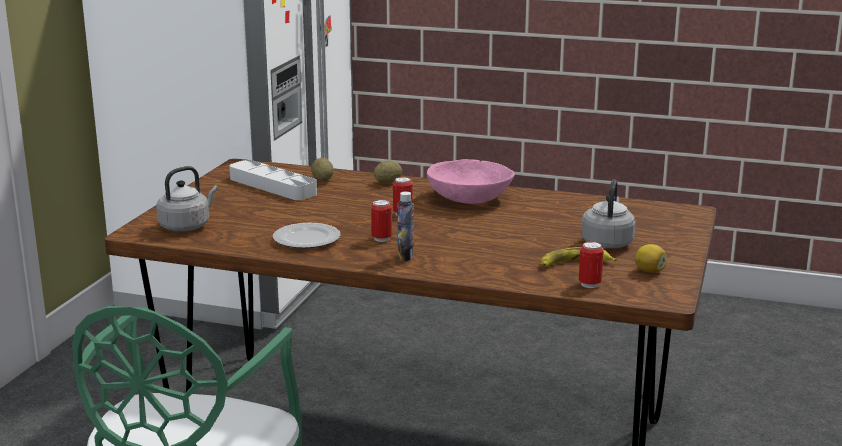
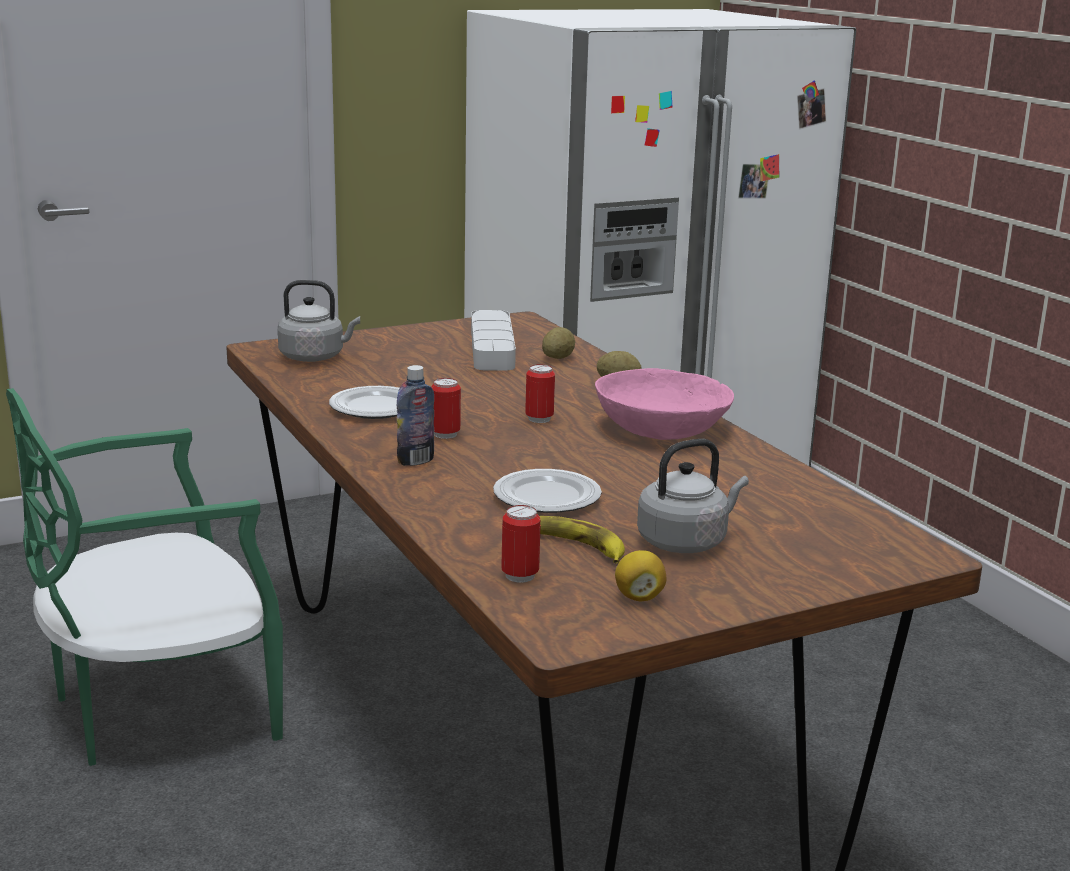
camera: 45 degrees right, 0 degrees up
(508, 247) = (548, 497): none -> plate

